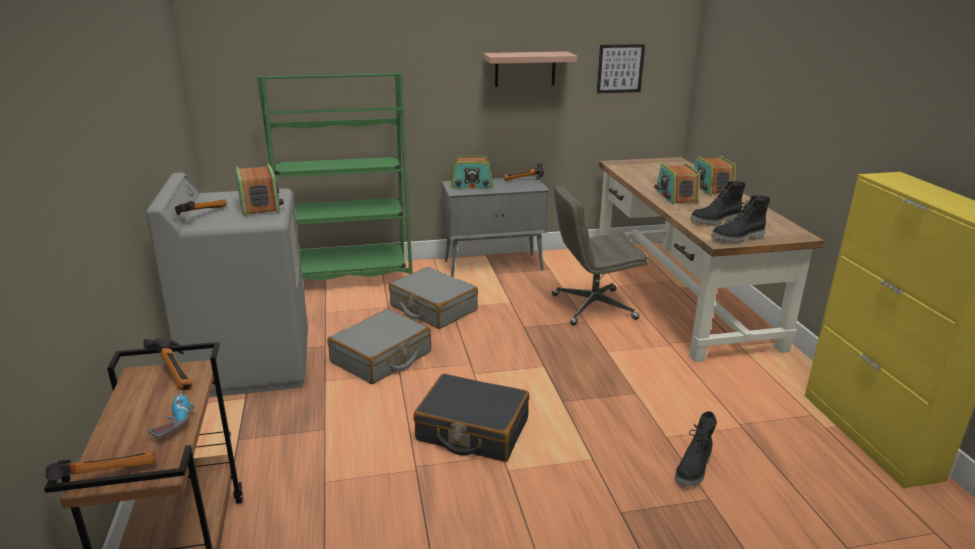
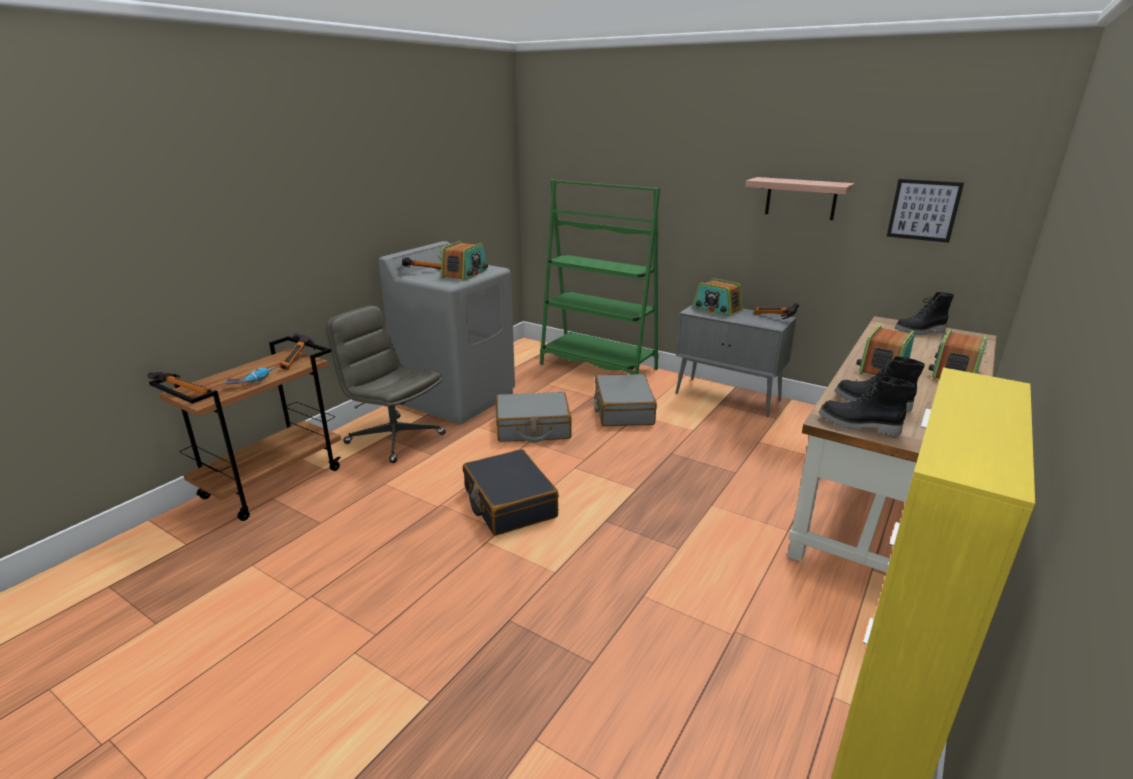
camera: 45 degrees right, 0 degrees up
(592, 307) = (763, 464): grey office chair -> grey office chair (394, 438)
(694, 469) = (621, 634): black boot -> black boot (920, 332)

